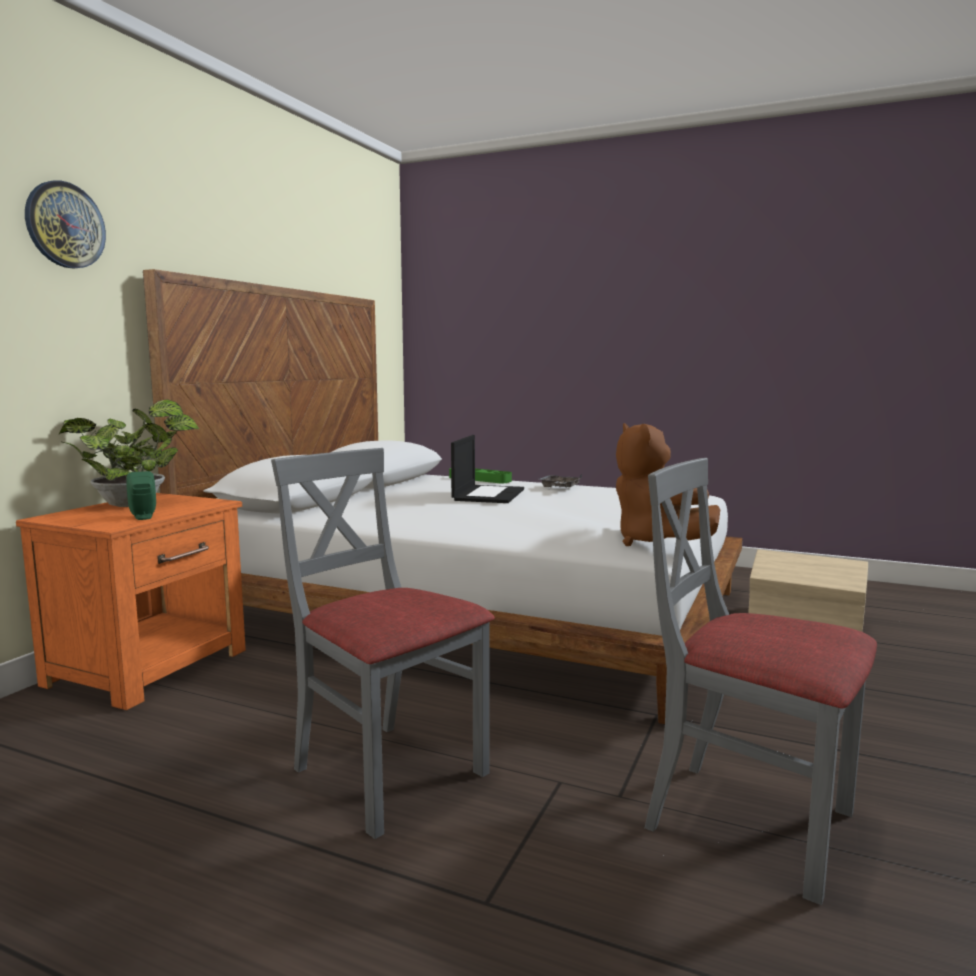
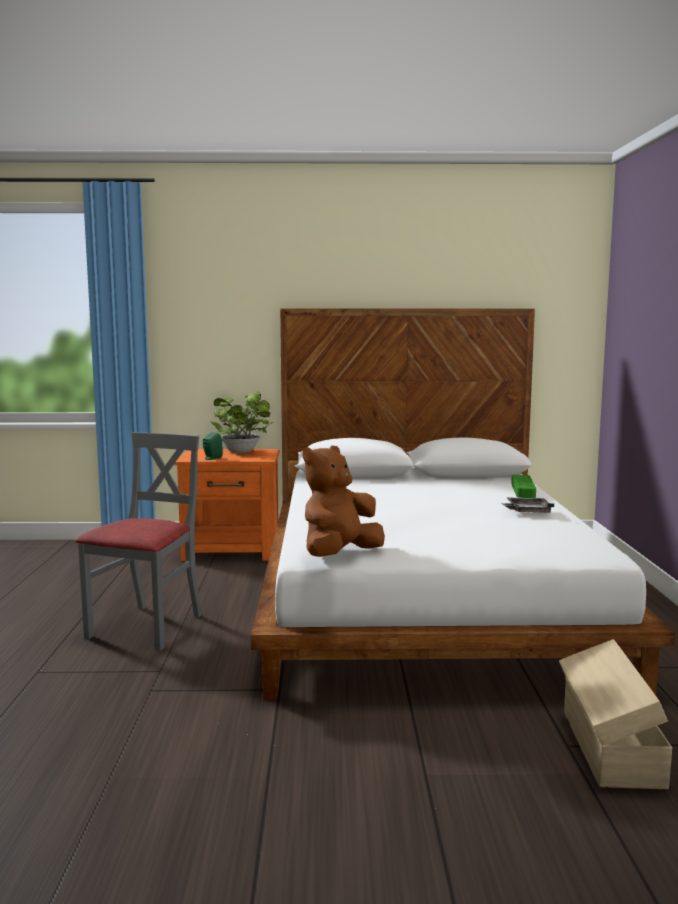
camera: 65 degrees right, 0 degrees up
(65, 225) = (233, 288): wall clock -> none
(488, 494) = (446, 499): laptop -> none
(750, 822) = (135, 735): grey chair -> none

